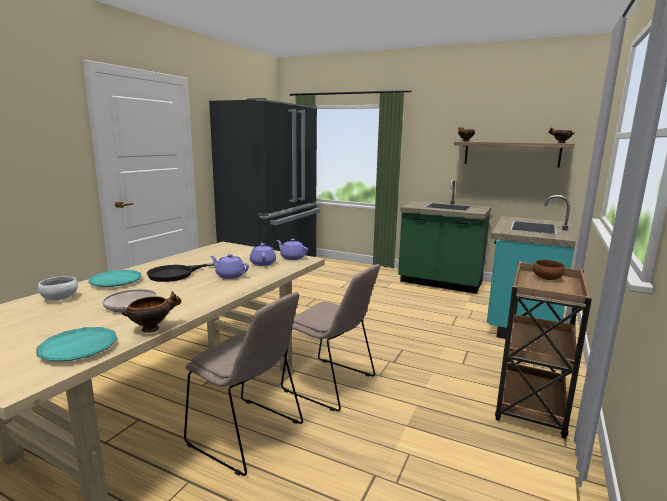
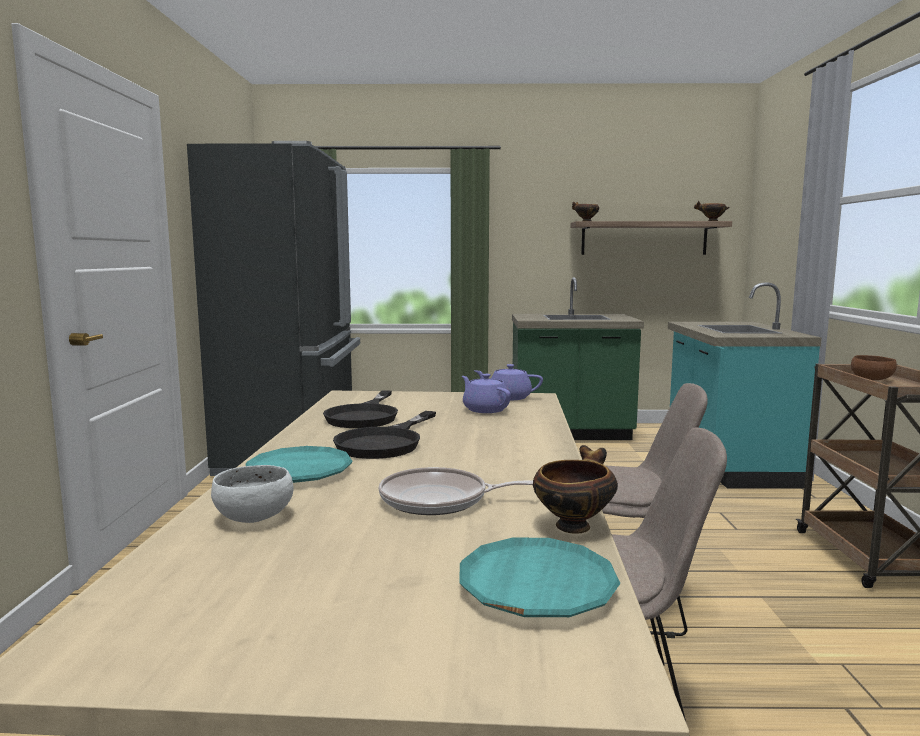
camera: 25 degrees left, 5 degrees down
(203, 258) = (365, 416): none -> black frying pan
(229, 275) = (481, 432): purple teapot -> none

